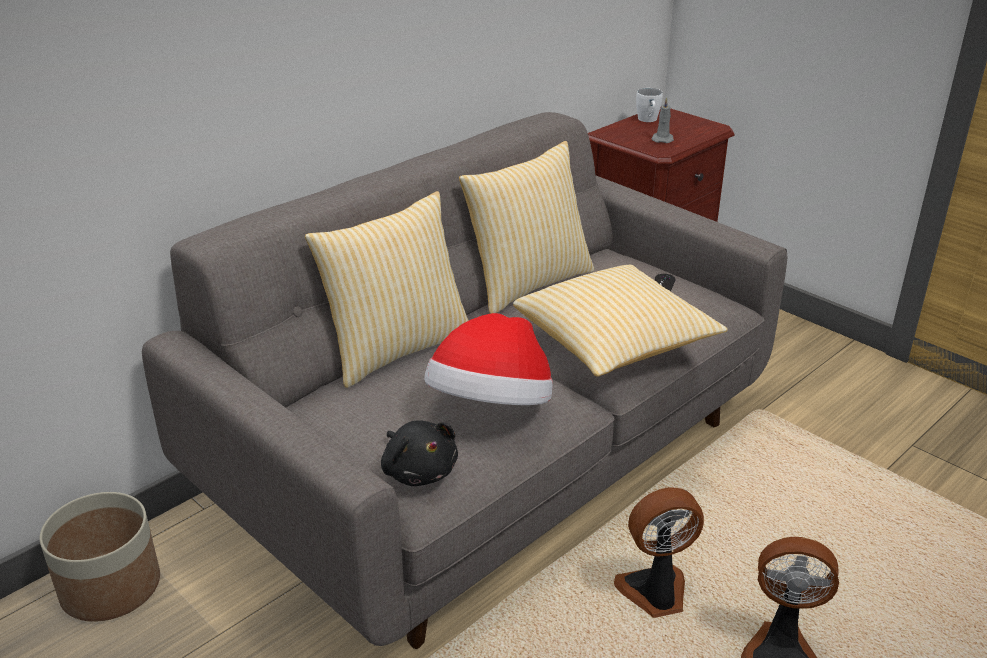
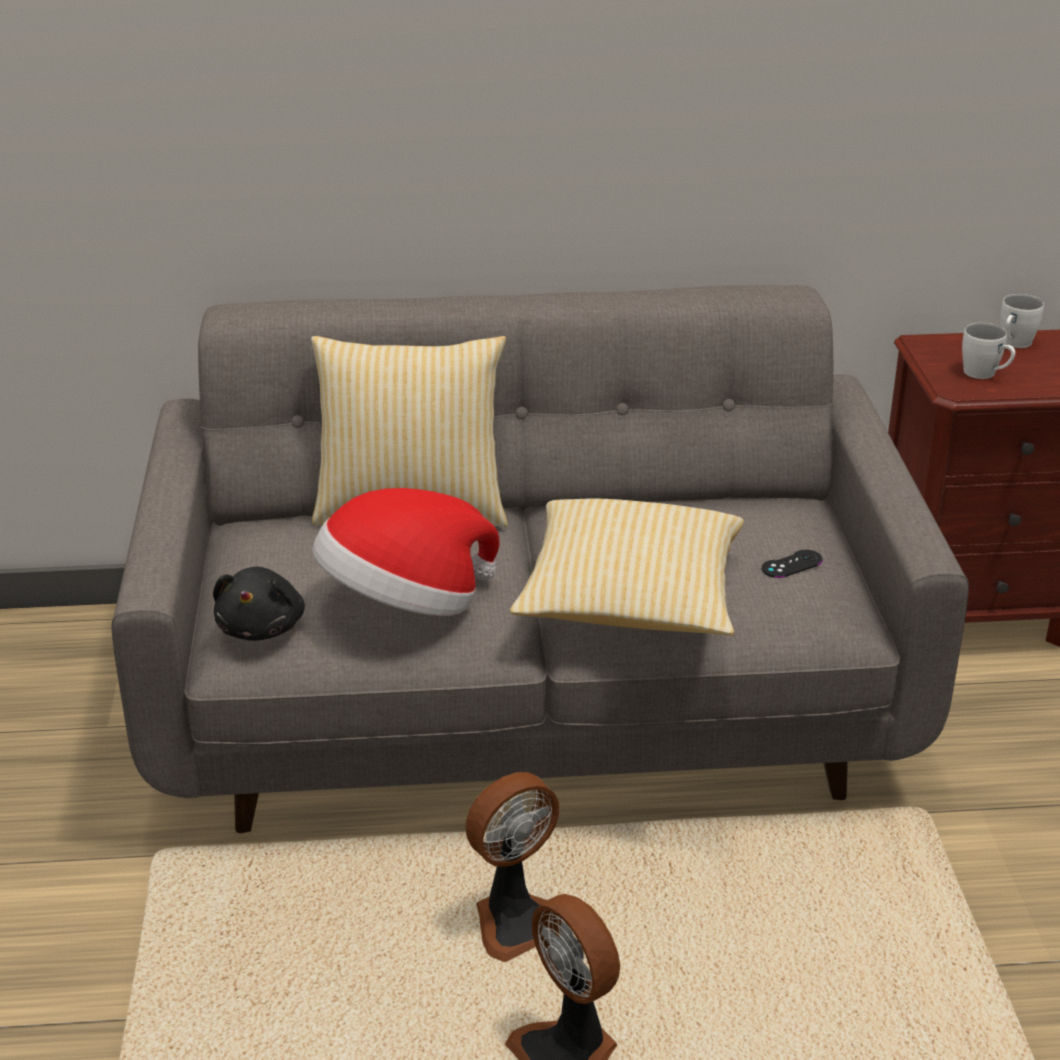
camera: 40 degrees right, 0 degrees up
(111, 586) = (77, 642): planter -> none
(527, 283) = (646, 498): pillow -> none
(655, 593) = (516, 921): fan -> fan turned 120 degrees clockwise
(662, 139) = (985, 375): grey candle -> white mug

